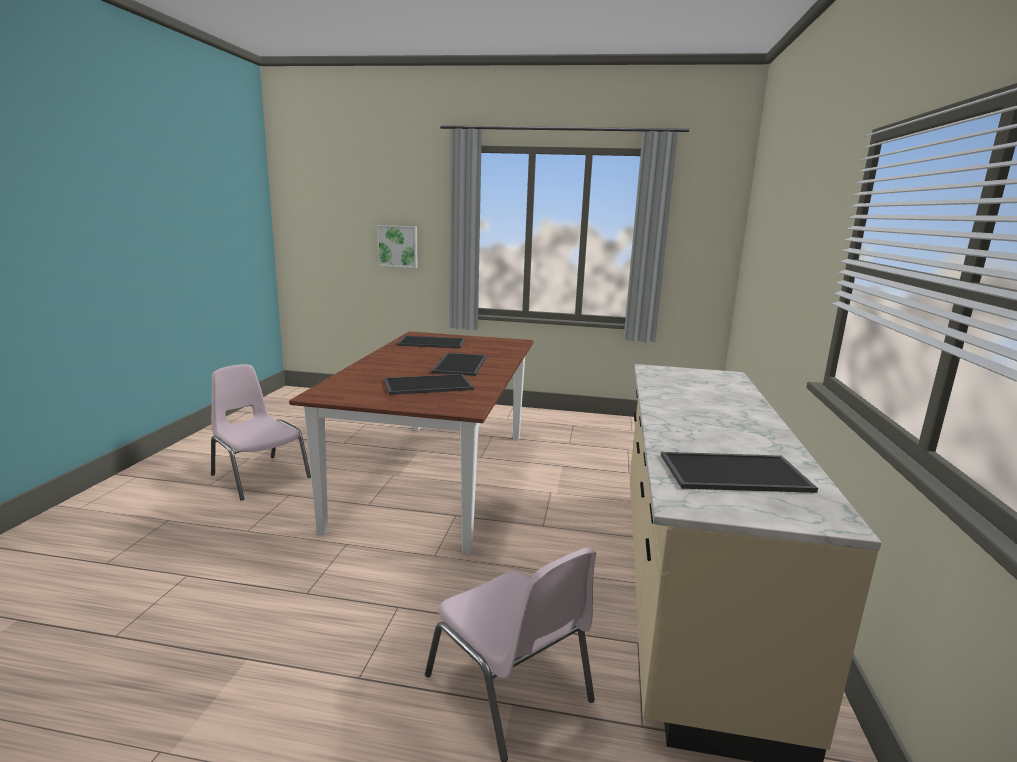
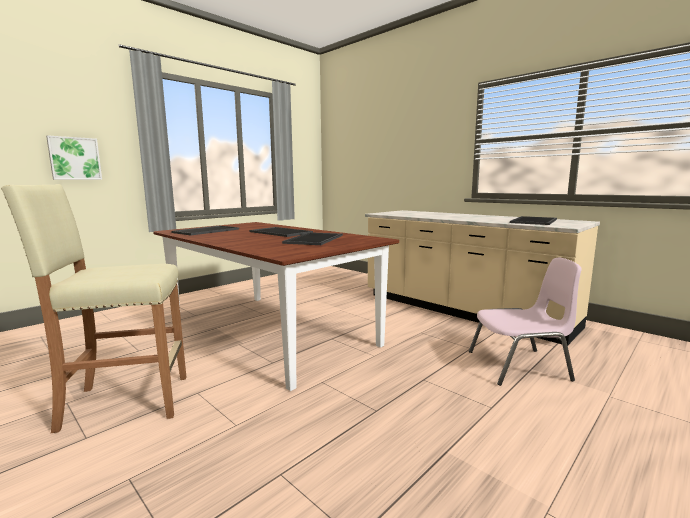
camera: 55 degrees left, 5 degrees down
(259, 476) = (125, 402): pink chair -> beige stool

